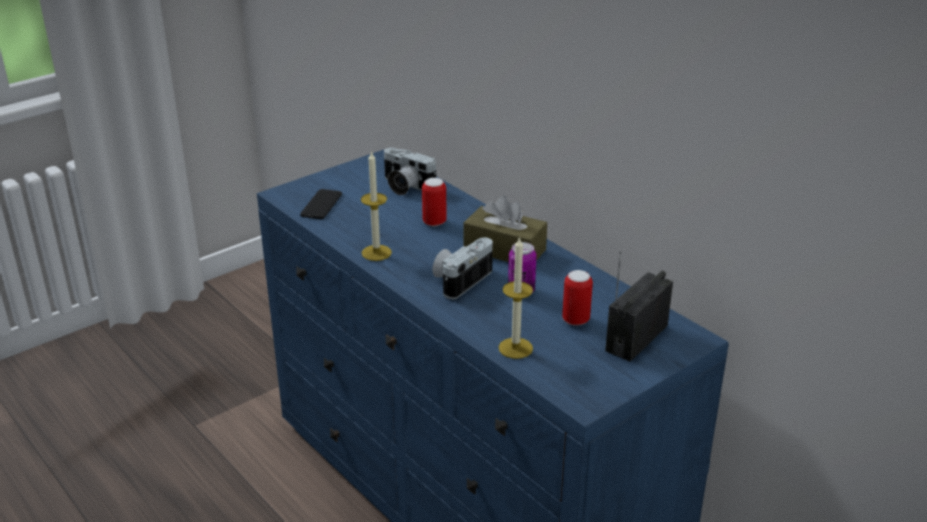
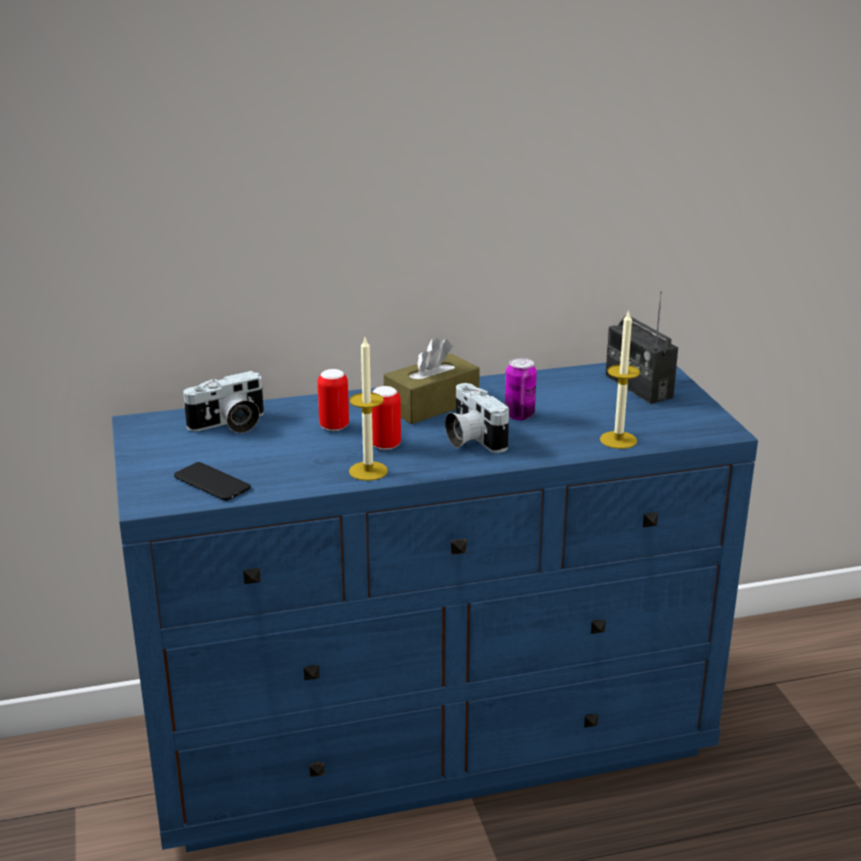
camera: 65 degrees left, 5 degrees down
(575, 320) = (590, 403): can -> can (385, 445)

